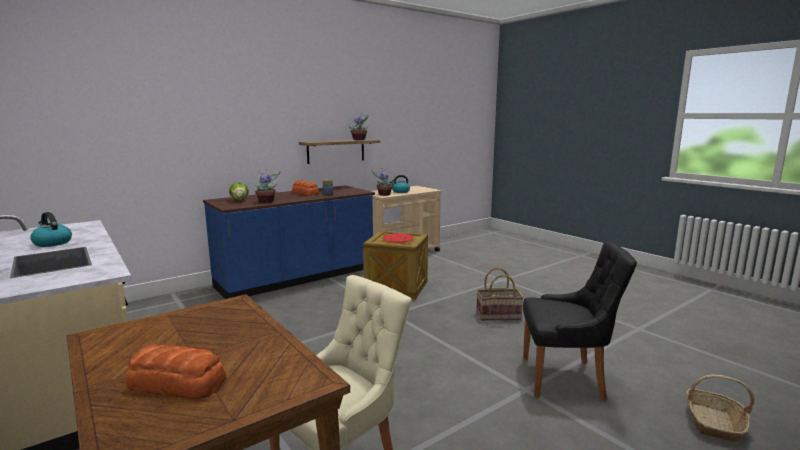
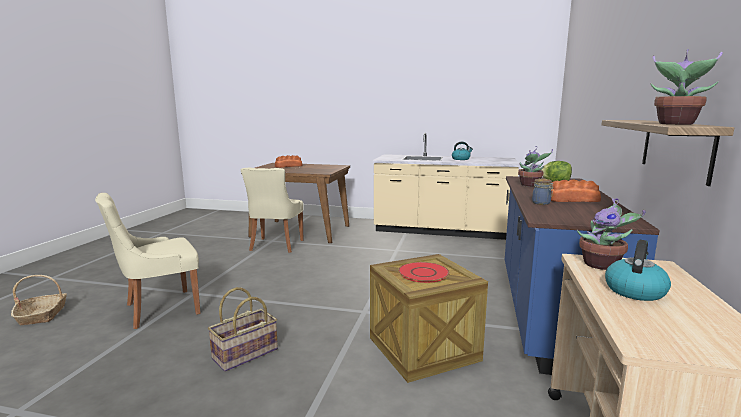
camera: 140 degrees right, 0 degrees up
(566, 378) = (159, 309): black chair -> beige chair

